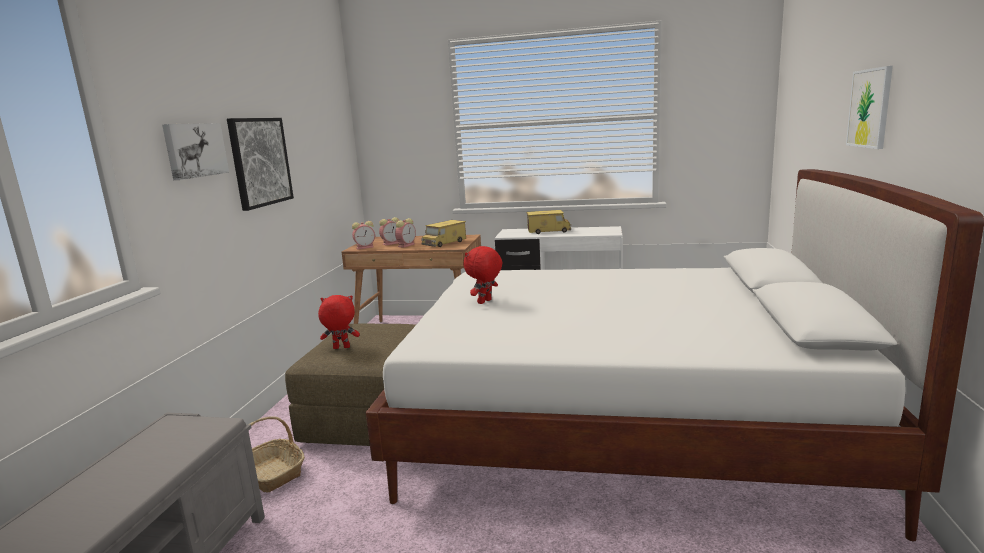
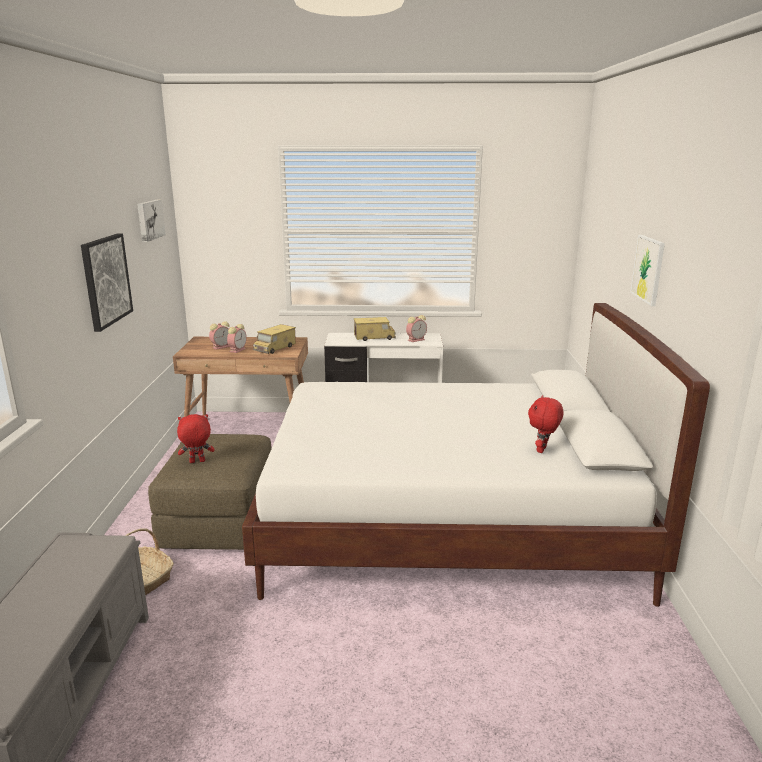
camera: 10 degrees left, 5 degrees up
(194, 150) = (58, 282): picture -> picture (149, 220)
(365, 247) = (196, 351): alarm clock -> alarm clock (416, 340)
(485, 302) = (331, 420): red plush toy -> red plush toy (542, 450)

